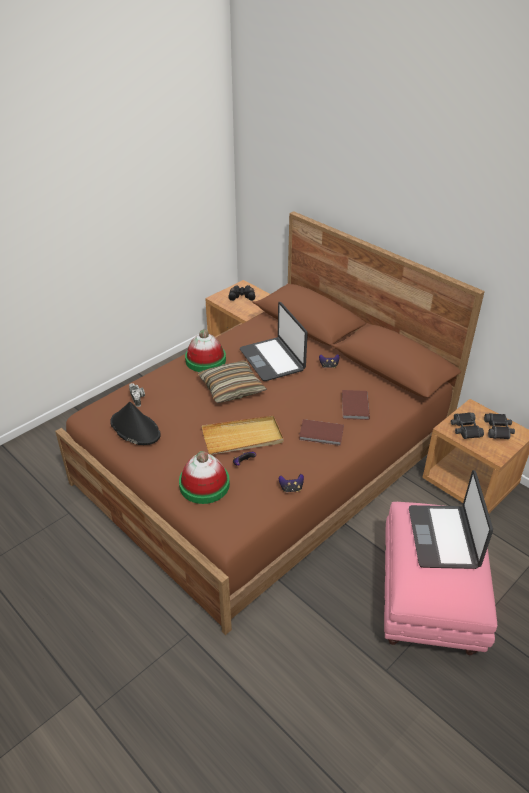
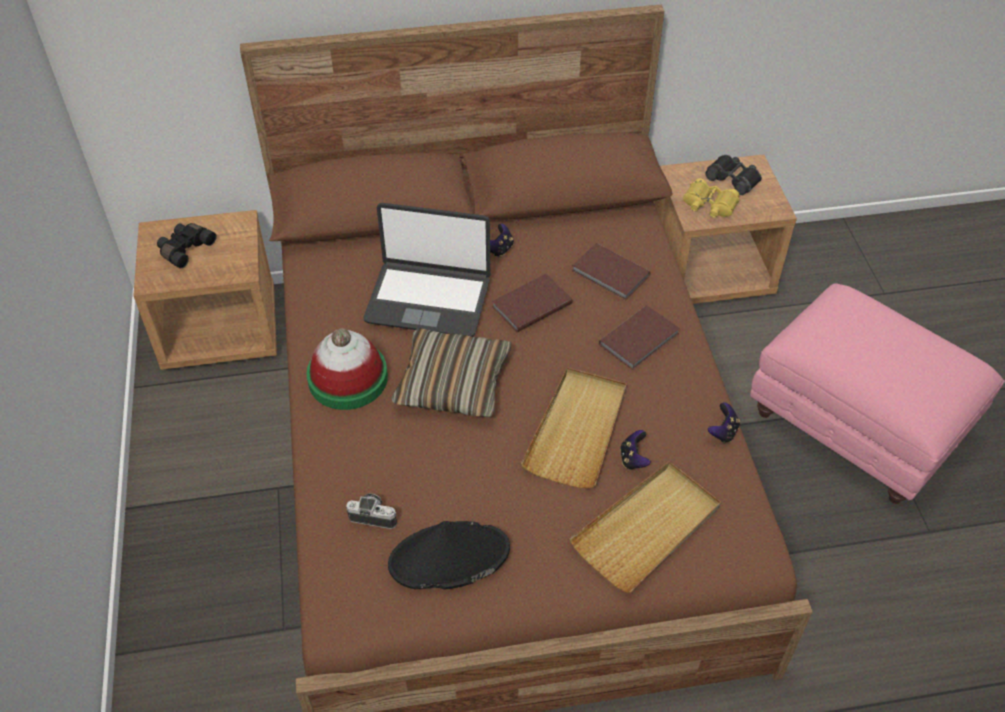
camera: 55 degrees left, 10 degrees up
(204, 485) = (647, 528): hat -> beige tray
(304, 390) = (530, 304): none -> brown book
(444, 537) = (874, 338): laptop -> none
(465, 429) = (709, 205): black binoculars -> yellow binoculars

